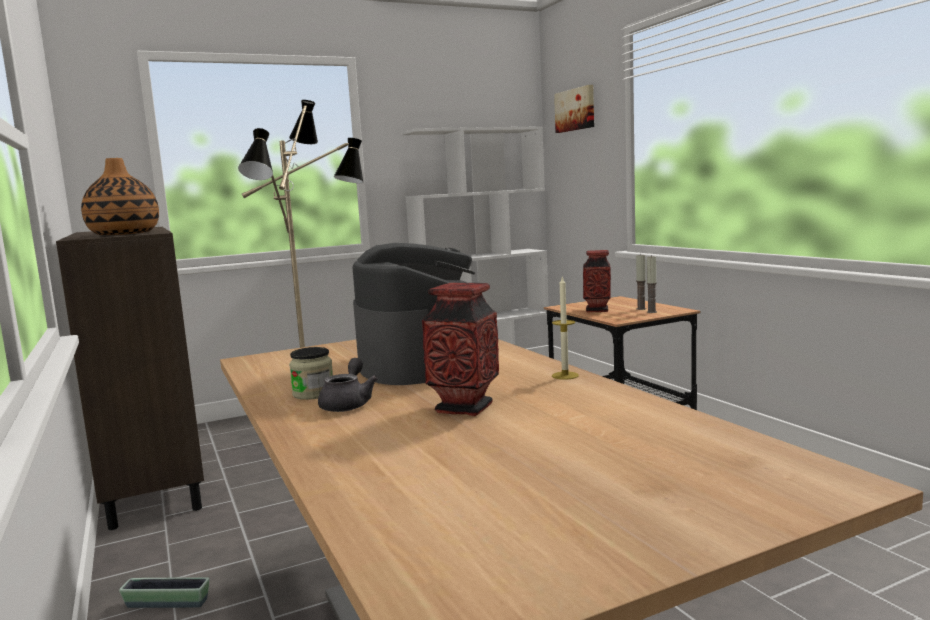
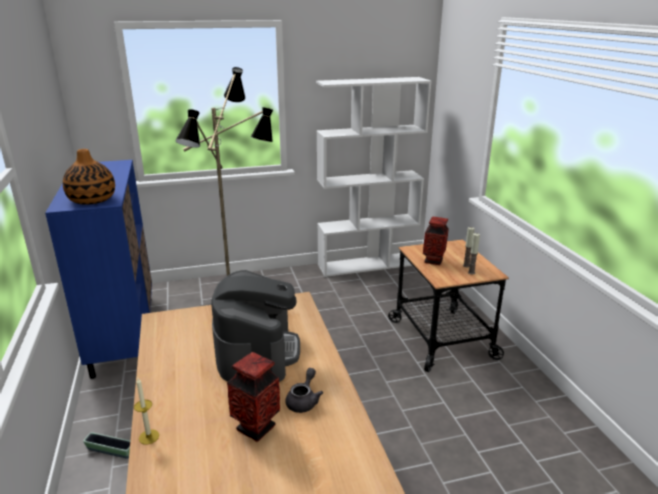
camera: 10 degrees right, 15 degrees up
(153, 478) = (124, 333): brown cabinet -> blue cabinet
(313, 394) = (177, 383): jar -> none
(348, 404) = (191, 404): grey teapot -> grey teapot (304, 401)
(565, 375) = (338, 395): candle -> candle (149, 437)
(576, 109) = (460, 70): picture -> none

